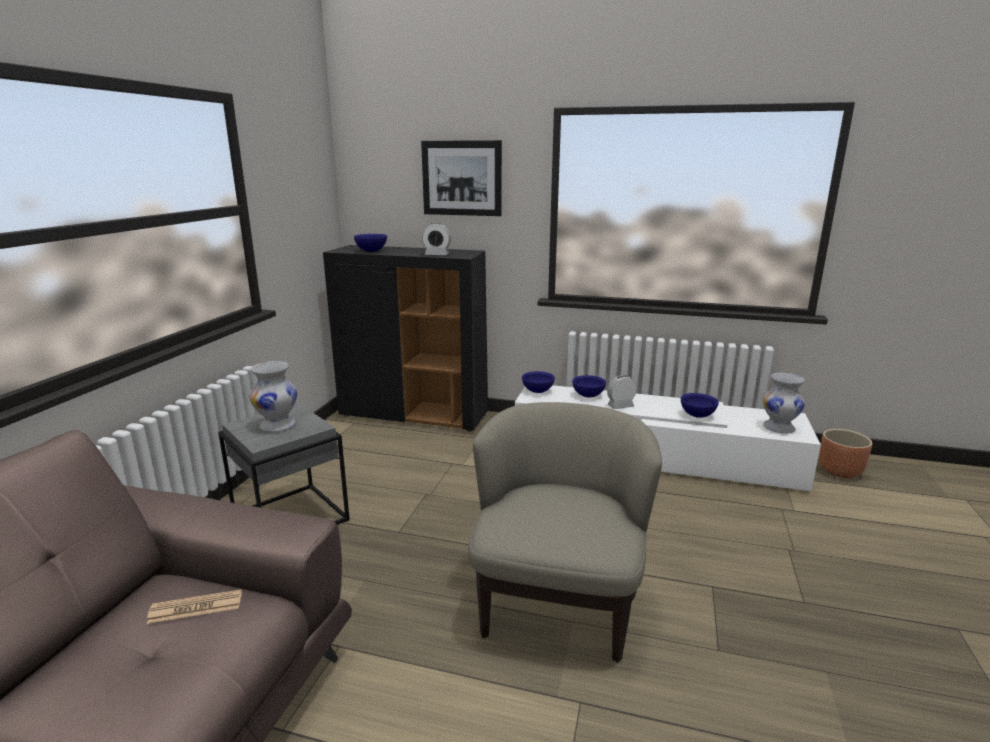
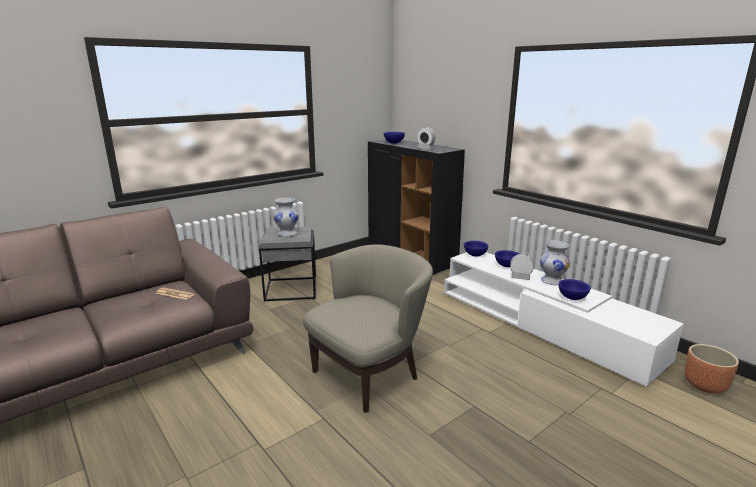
camera: 35 degrees right, 0 degrees up
(461, 178) = (457, 97): picture -> none
(778, 427) = (635, 325): white vase -> white vase (552, 281)

